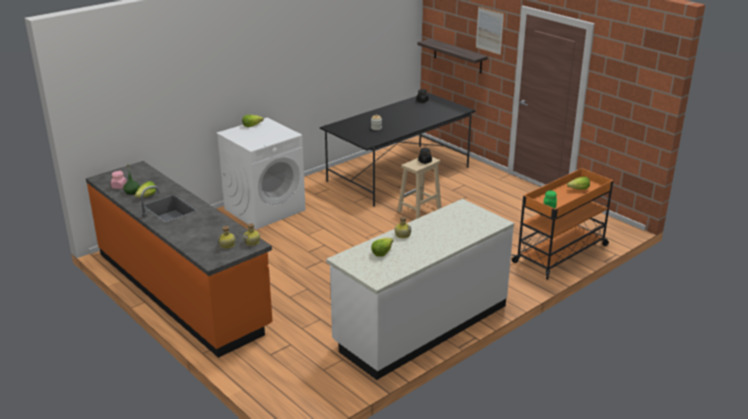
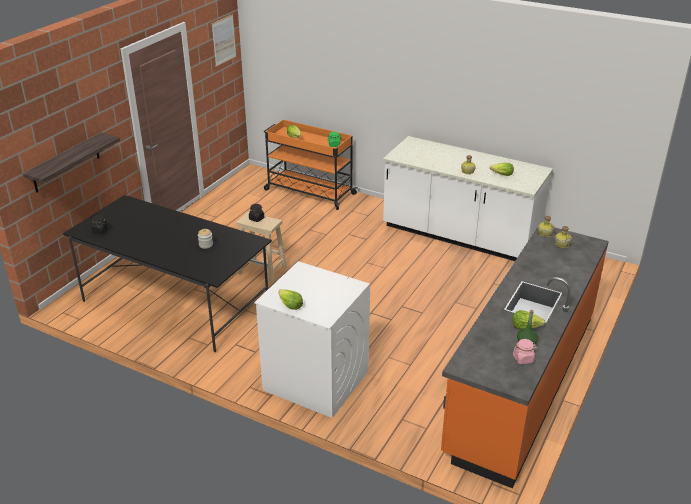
camera: 110 degrees left, 5 degrees up
(489, 30) = (95, 102): picture -> picture (224, 40)

